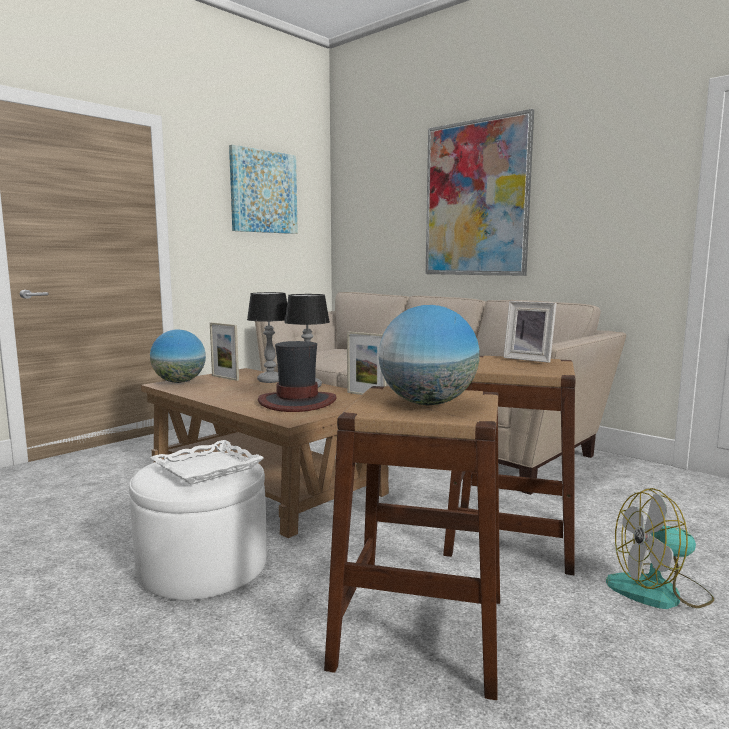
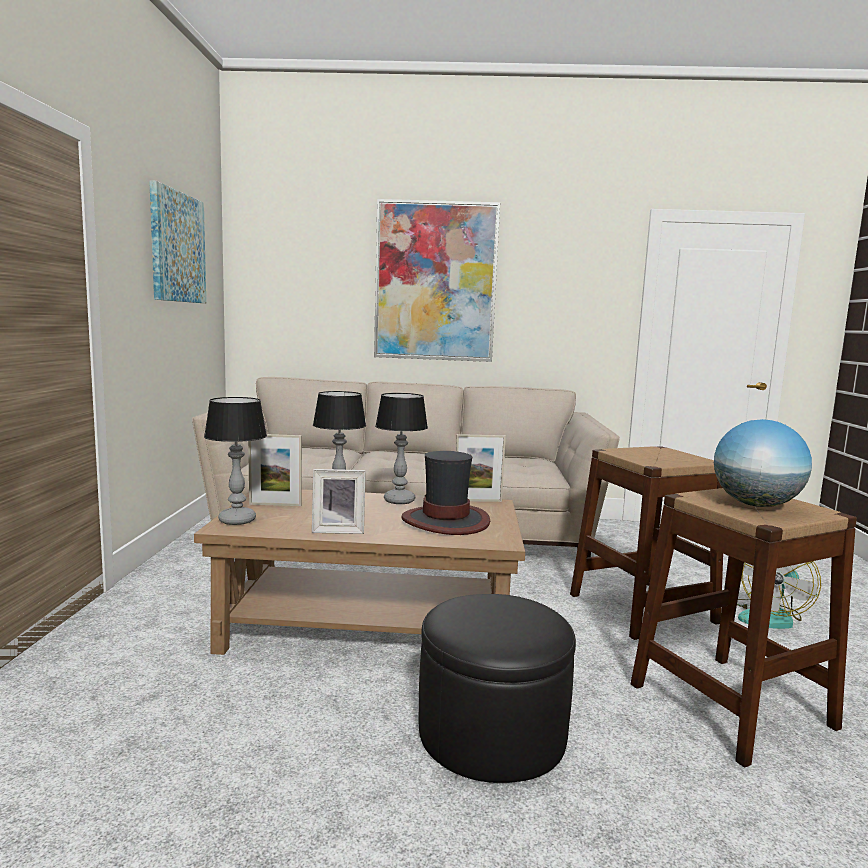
camera: 40 degrees left, 0 degrees up
(179, 382) = (236, 520): globe -> table lamp
(203, 565) = (491, 732): white ottoman -> black ottoman
(207, 468) = (514, 617): white tray -> none
(529, 359) = (642, 449): picture frame -> picture frame (338, 530)

